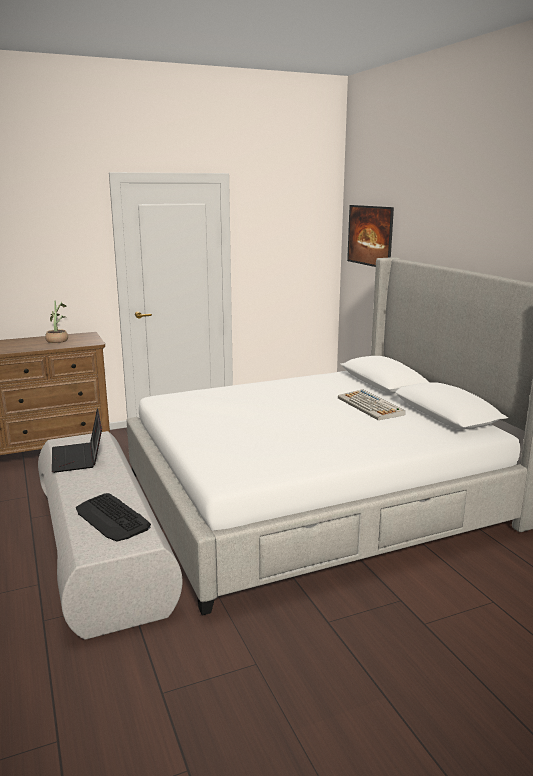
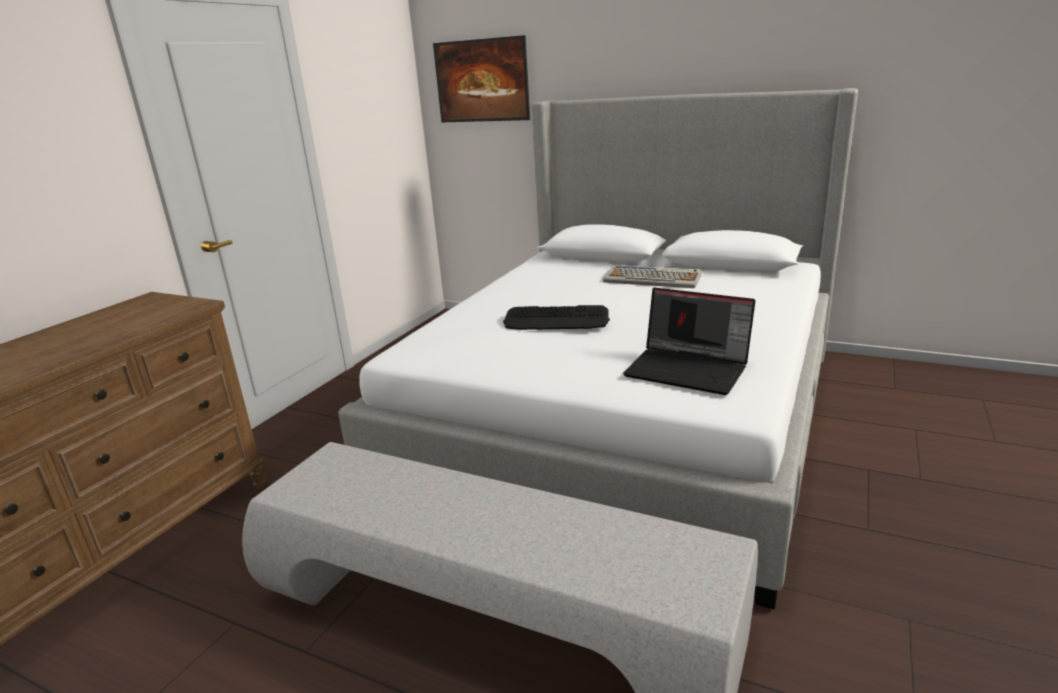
camera: 40 degrees left, 5 degrees up
(58, 340) = (111, 321): potted plant -> none
(79, 458) = (371, 498): laptop -> laptop (689, 369)
(112, 518) = (615, 546): keyboard -> keyboard (556, 320)

